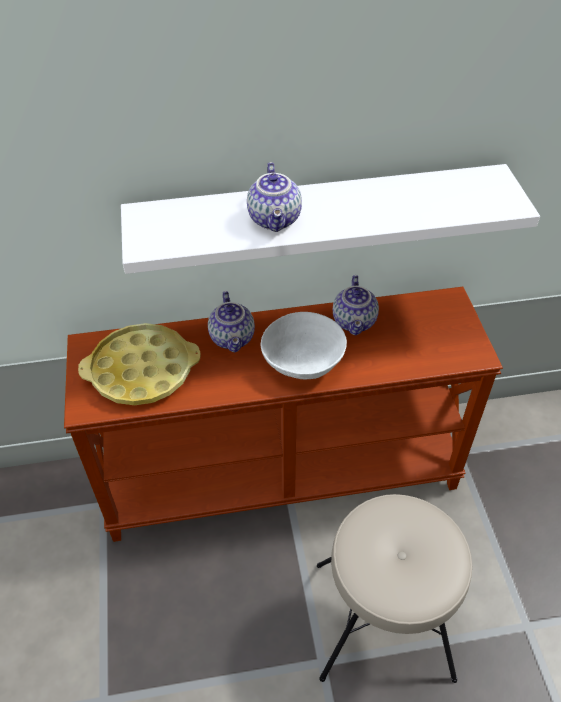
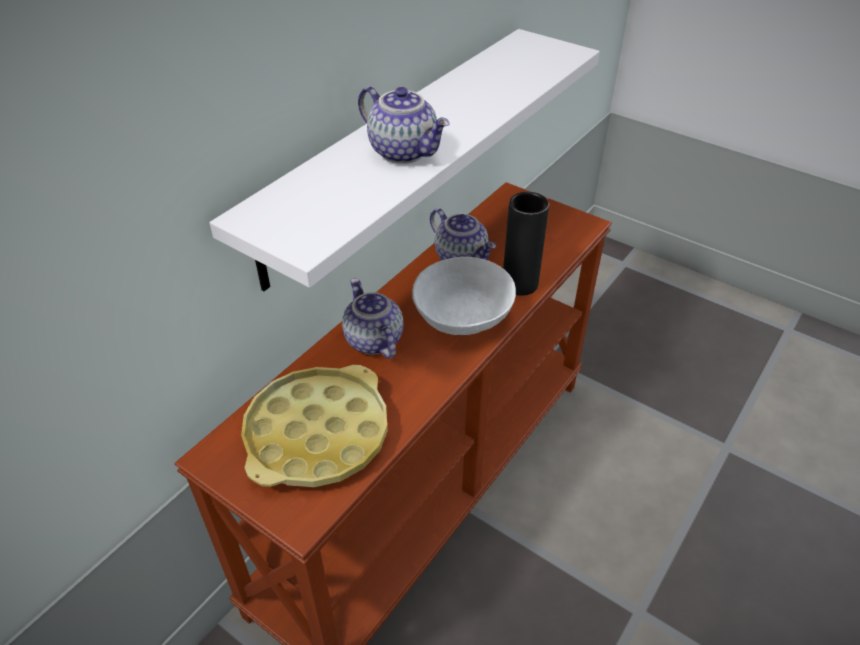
camera: 45 degrees left, 5 degrees down
(233, 338) = (372, 340): teapot -> teapot turned 150 degrees counterclockwise
(368, 366) = (520, 284): none -> black vase
(383, 621) = (642, 534): beige stool -> none

